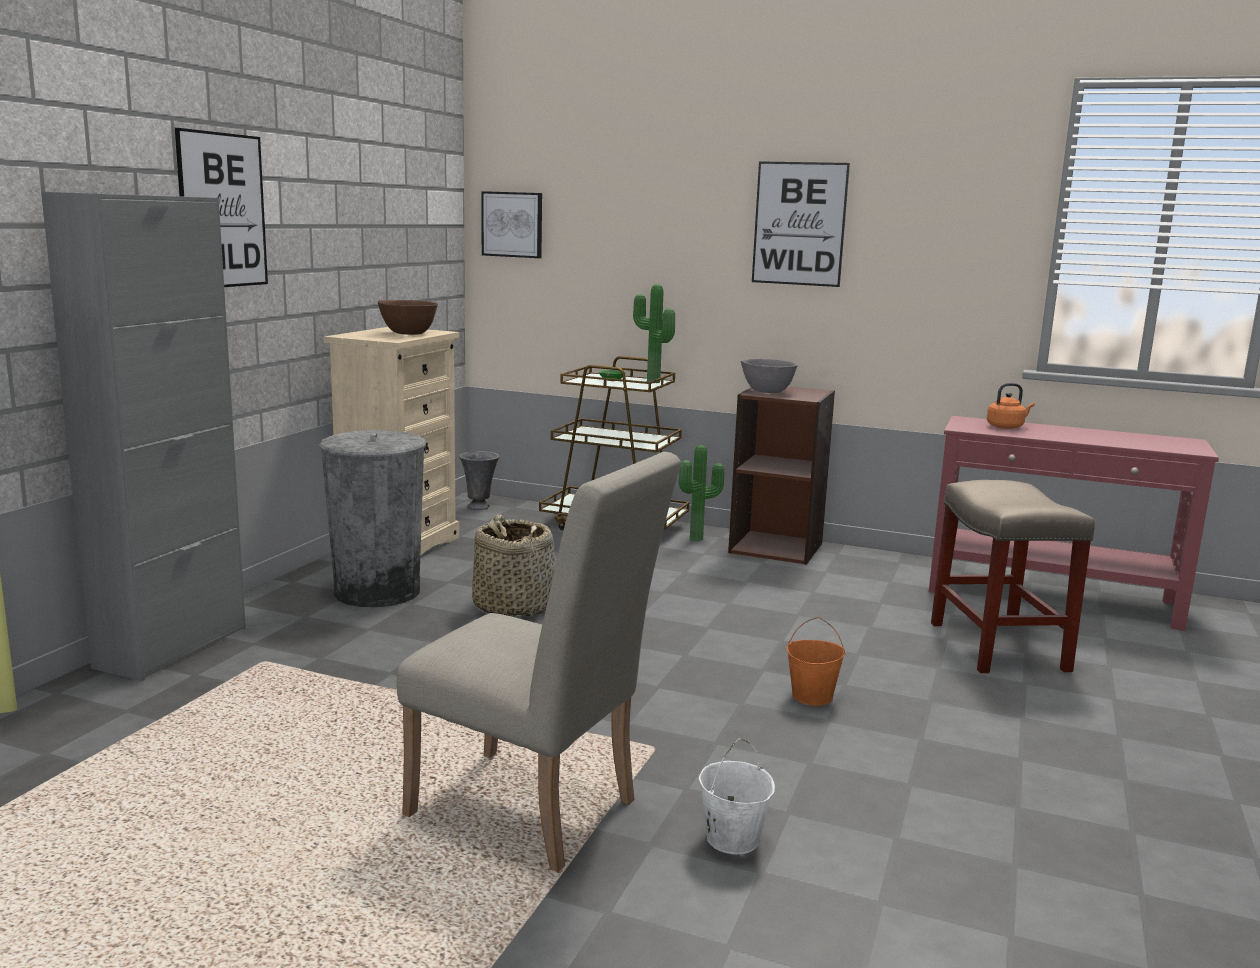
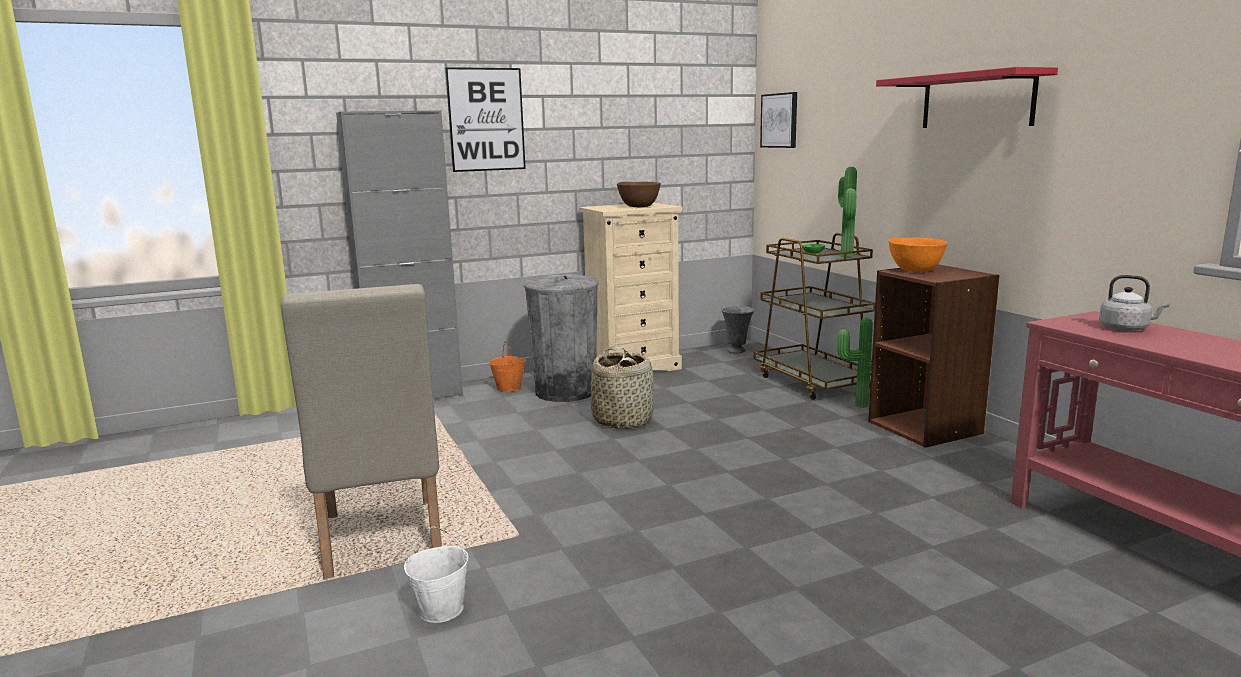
camera: 45 degrees right, 0 degrees up
(766, 391) = (915, 270): grey bowl -> orange bowl
(799, 224) = (977, 100): picture -> red shelf
(812, 696) = (700, 546): orange bucket -> orange bucket (509, 388)
(996, 645) = (979, 570): beige stool -> none
(1006, 427) = (1126, 328): orange kettle -> grey kettle

